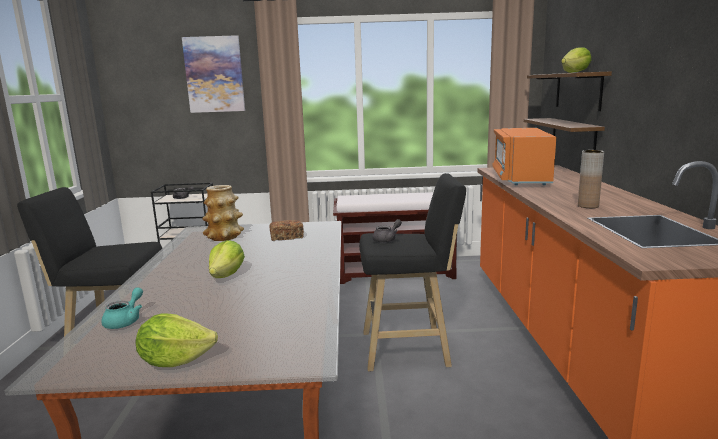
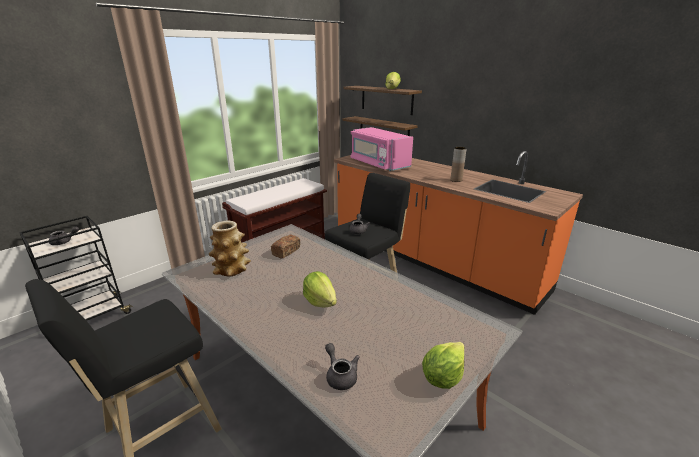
camera: 45 degrees left, 10 degrees up
(126, 321) = (340, 375): turquoise teapot -> grey teapot
(214, 74) = (64, 92): picture -> none
(520, 178) = (379, 164): orange microwave -> pink microwave

